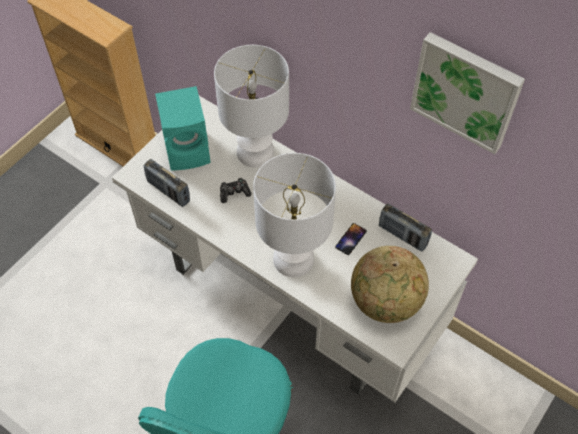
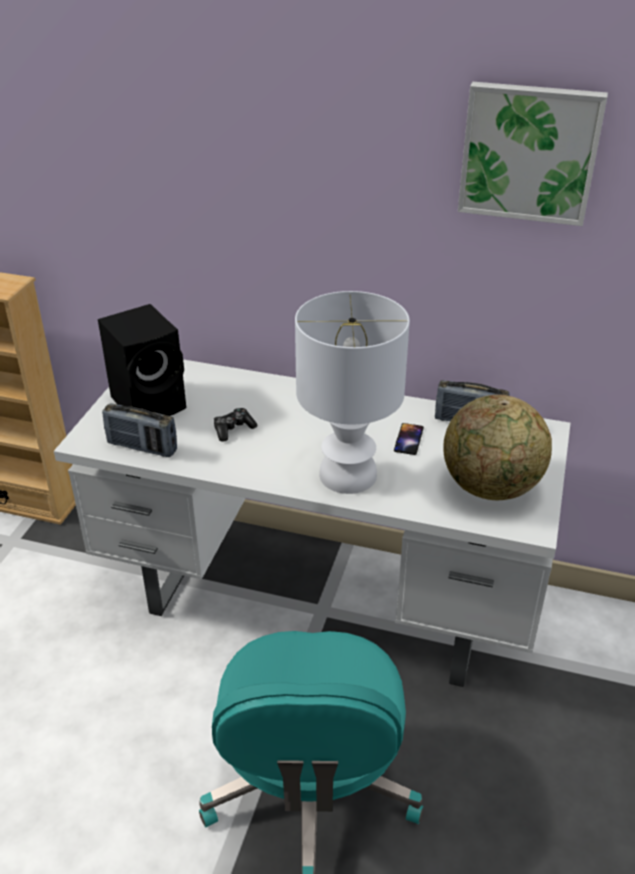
camera: 20 degrees left, 20 degrees down
(189, 150) = (151, 402): turquoise speaker -> black speaker
(256, 152) = (241, 387): white table lamp -> none

